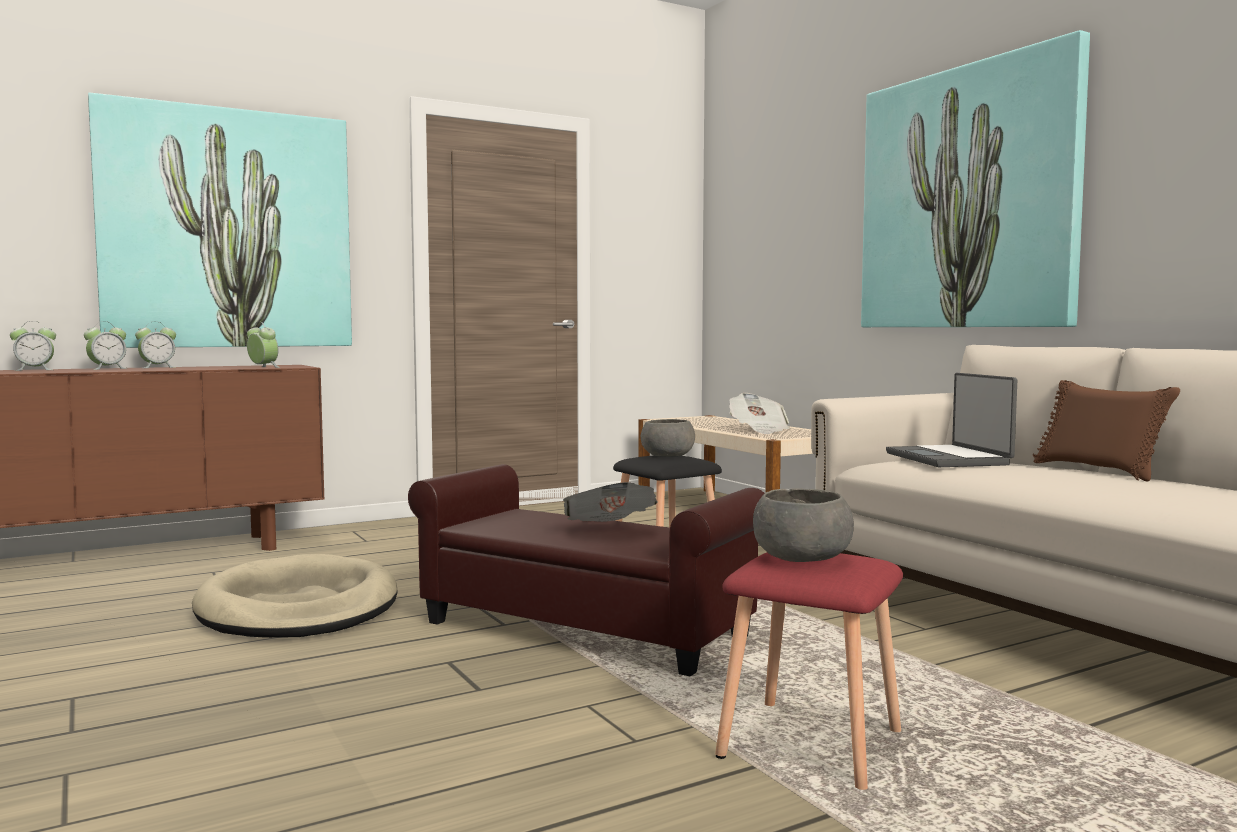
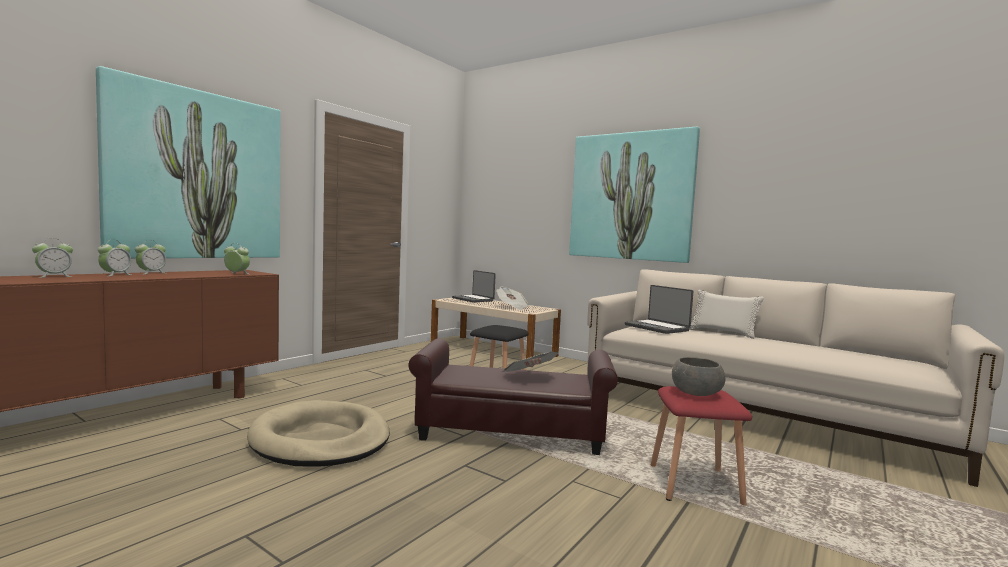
camera: 25 degrees left, 0 degrees up
(667, 456) = (499, 326): grey bowl -> none
(713, 420) = (473, 299): none -> laptop
(1099, 471) = (722, 333): brown pillow -> white pillow

